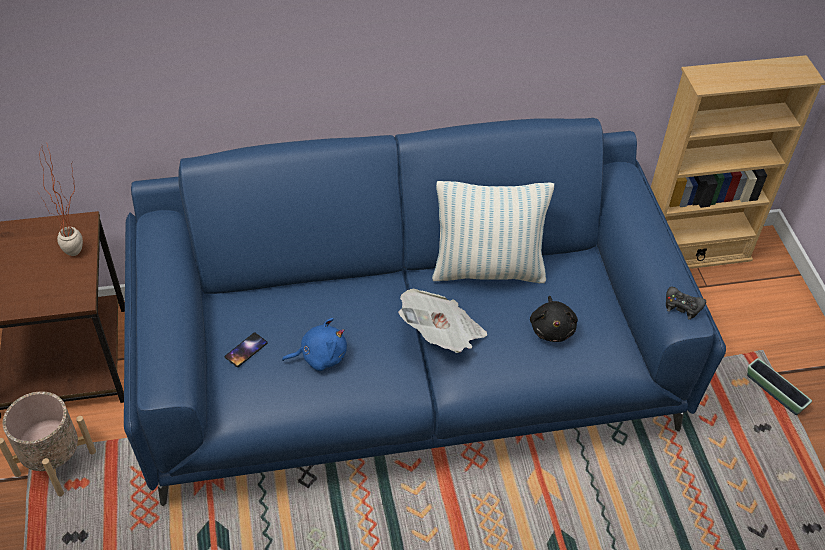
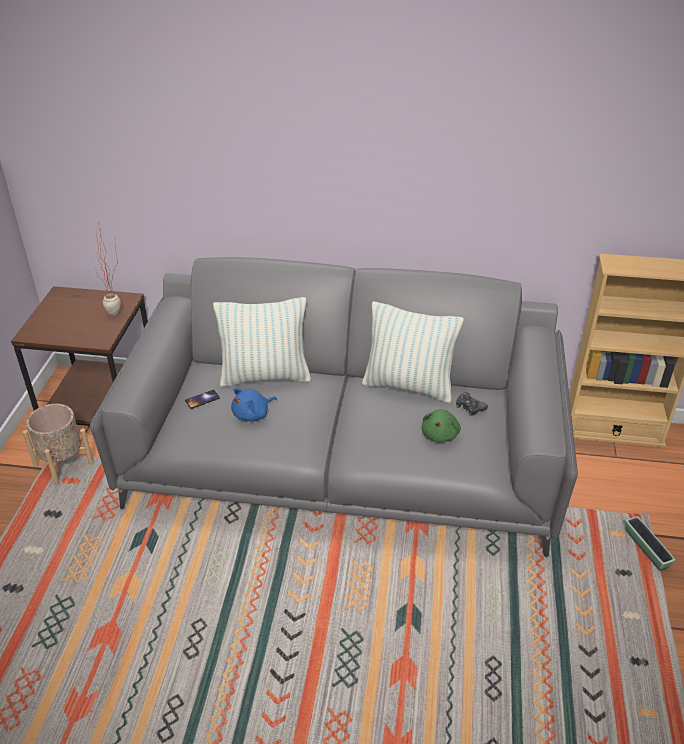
camera: 20 degrees right, 10 degrees down
(309, 296) = (265, 376): none -> pillow
(320, 356) = (253, 414): blue plush toy -> blue plush toy turned 135 degrees clockwise
(410, 369) = (343, 462): blue sofa -> grey sofa
(442, 335) = (351, 420): newspaper -> none
(552, 328) = (440, 434): black plush toy -> green plush toy
(682, 306) = (544, 430): black game controller -> black game controller (470, 407)

